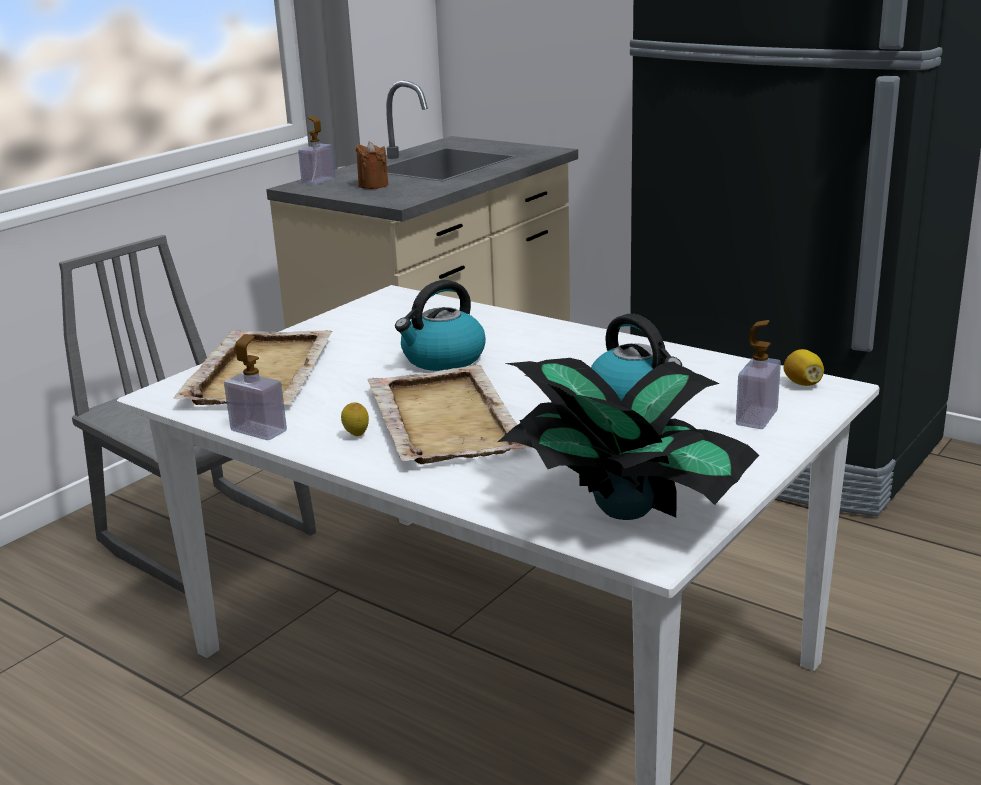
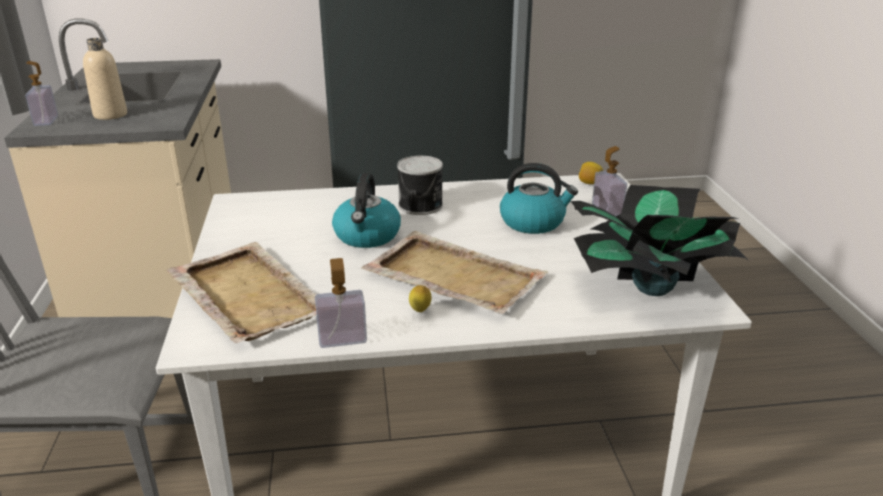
camera: 45 degrees left, 5 degrees up
(373, 185) = (110, 115): brown candle -> beige bottle
(551, 348) = (421, 205): none -> can

